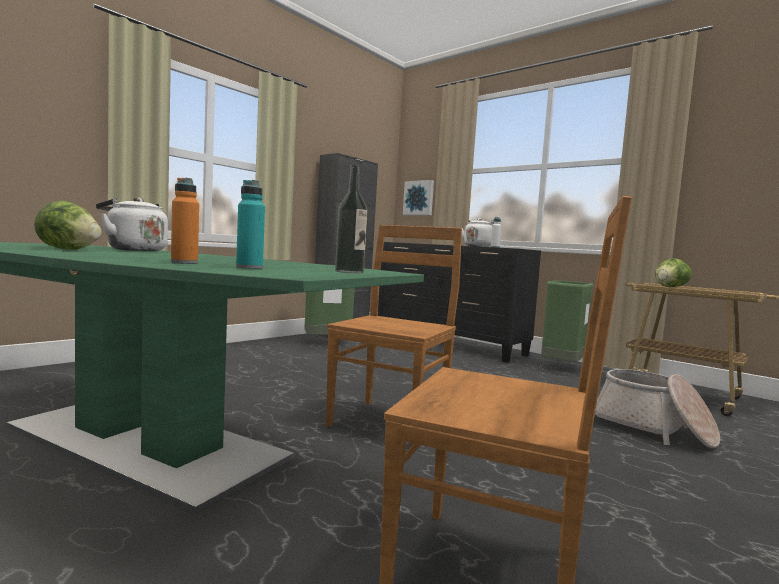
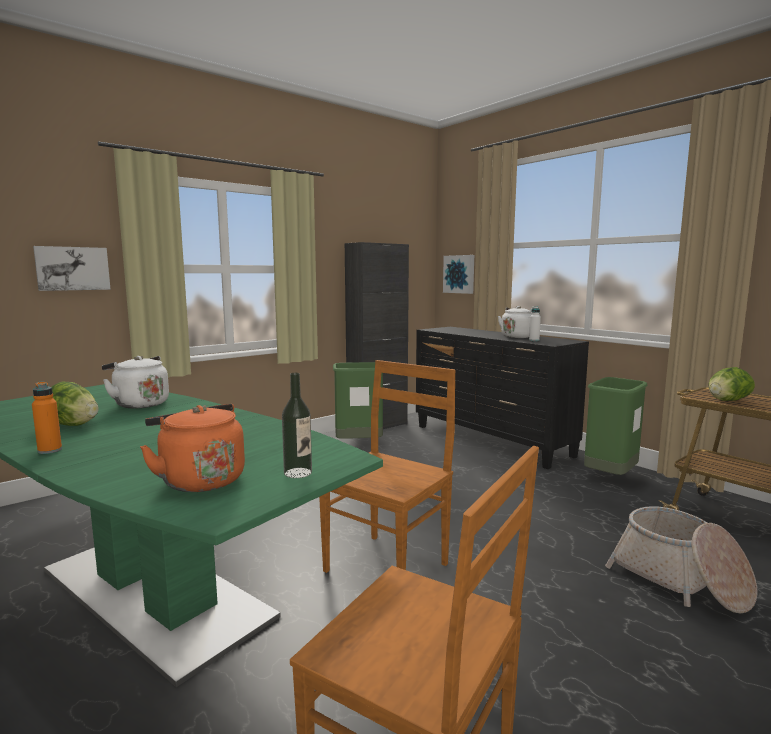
camera: 10 degrees right, 5 degrees up
(51, 128) = (72, 268): none -> picture
(184, 263) = (148, 470): orange bottle -> orange bottle (50, 450)
(249, 268) = (200, 480): turquoise bottle -> orange kettle

